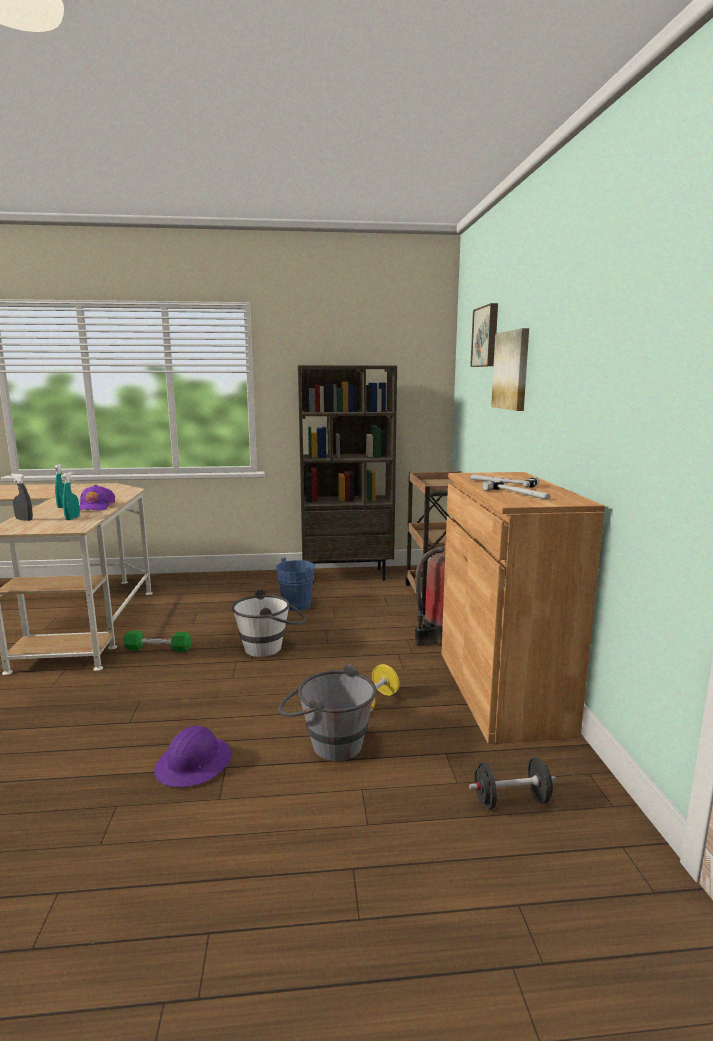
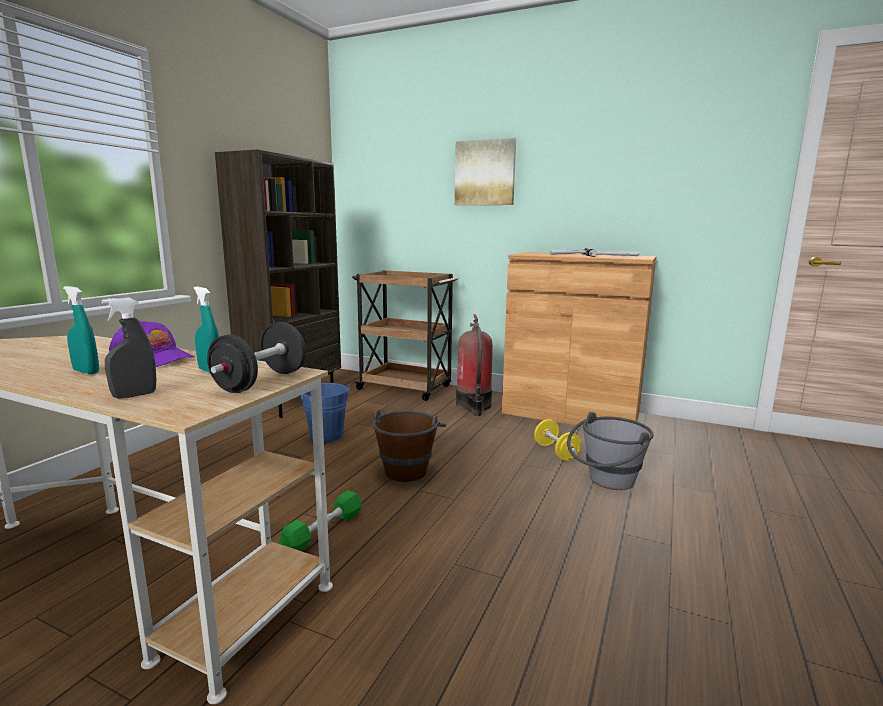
camera: 60 degrees left, 0 degrees up
(194, 764) = (610, 548): purple hard hat -> none
(271, 647) = (408, 467): white bucket -> brown bucket
(486, 337) = (422, 144): picture -> none
(511, 800) = (697, 447): black dumbbell -> black dumbbell (261, 382)

